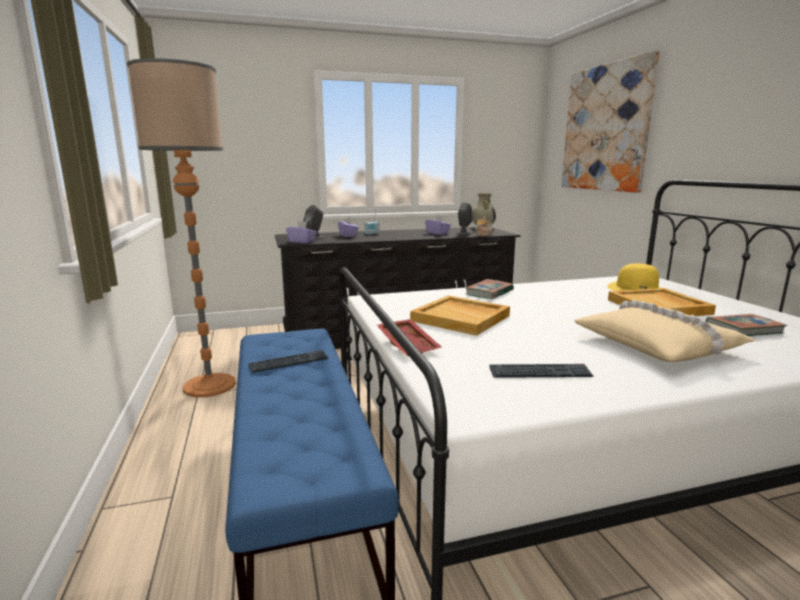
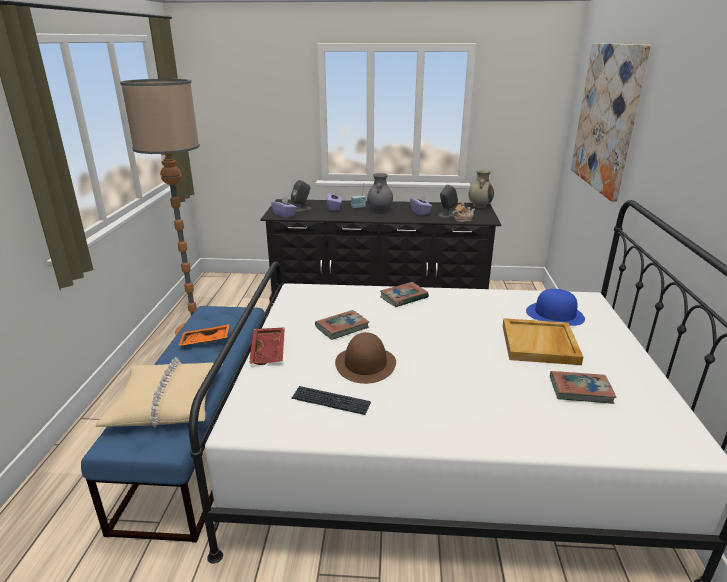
camera: 20 degrees right, 10 degrees up
(289, 363) = (205, 341): keyboard -> orange tray
(396, 234) = (379, 210): none -> grey vase
(461, 318) = (342, 327): beige tray -> book
(528, 340) = (365, 364): none -> brown hat
(636, 288) = (555, 314): yellow hat -> blue hat
(658, 345) = (467, 393): beige pillow -> beige pillow (167, 403)

